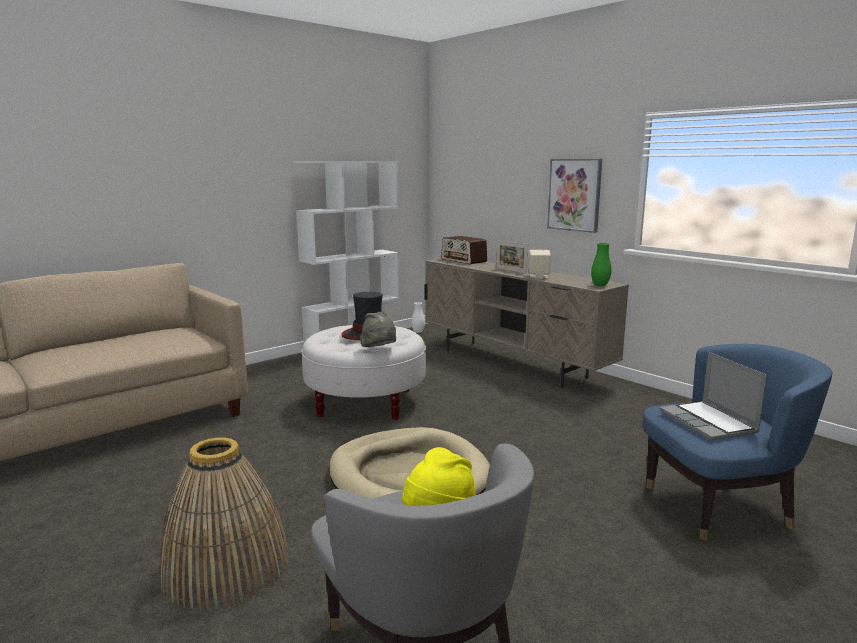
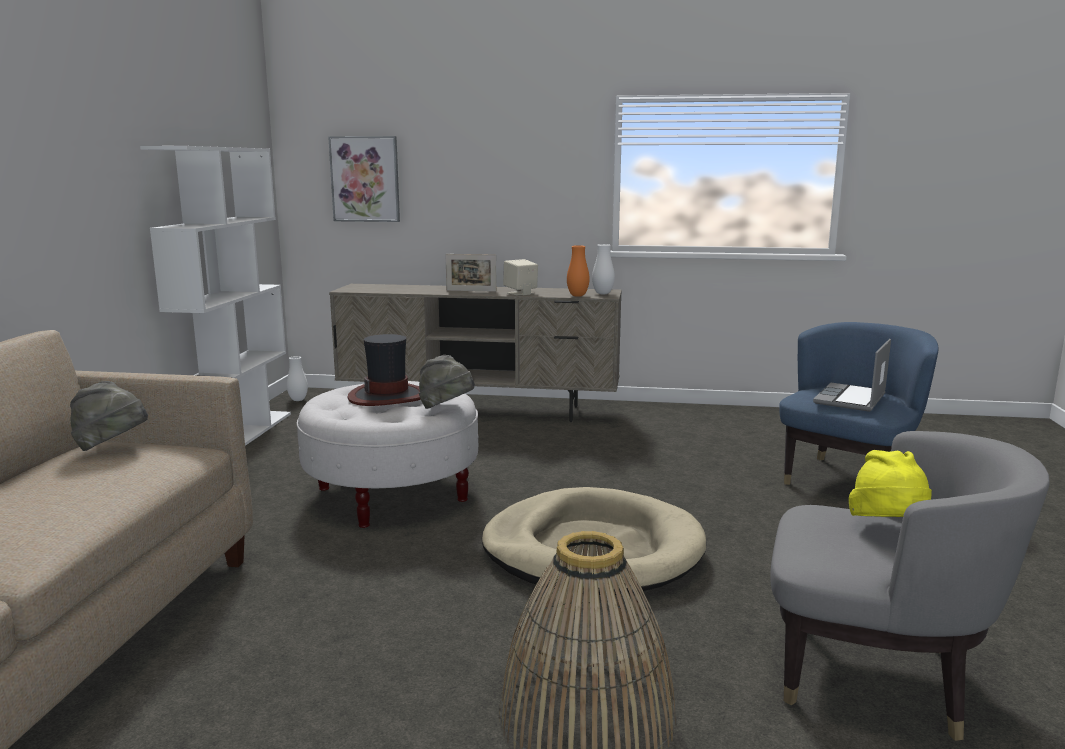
camera: 40 degrees left, 0 degrees up
(175, 331) = (113, 448): none -> grey hat
(464, 260) = (380, 287): radio -> none
(574, 284) = (577, 295): none -> orange vase
(575, 195) = (528, 191): picture -> picture (365, 179)
(600, 285) = (603, 293): green vase -> white vase
(709, 422) = (851, 399): laptop -> laptop turned 90 degrees clockwise

